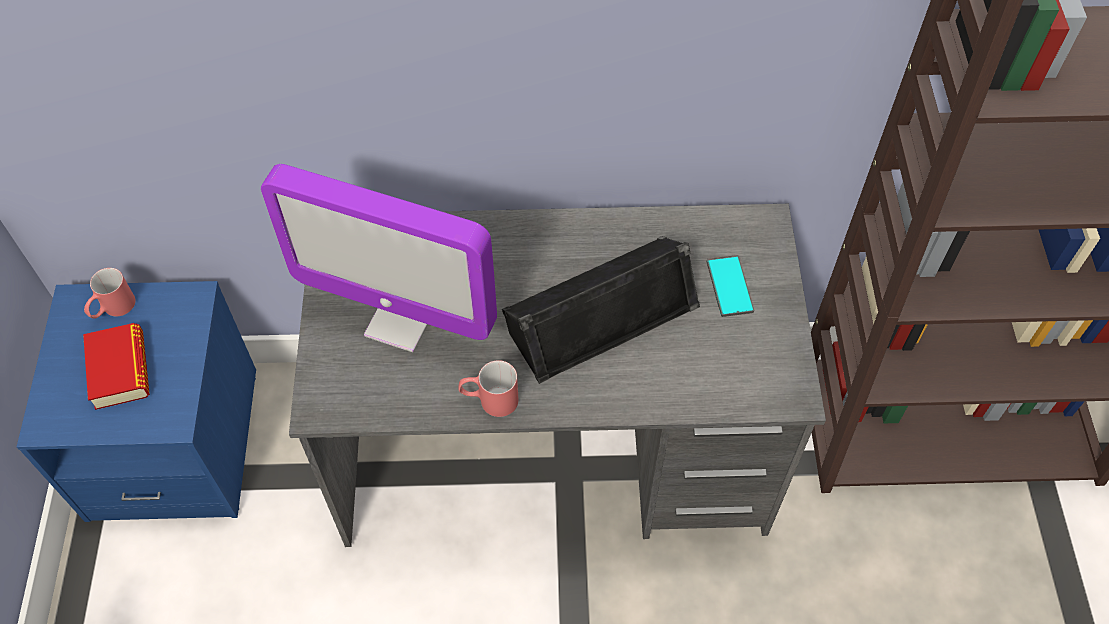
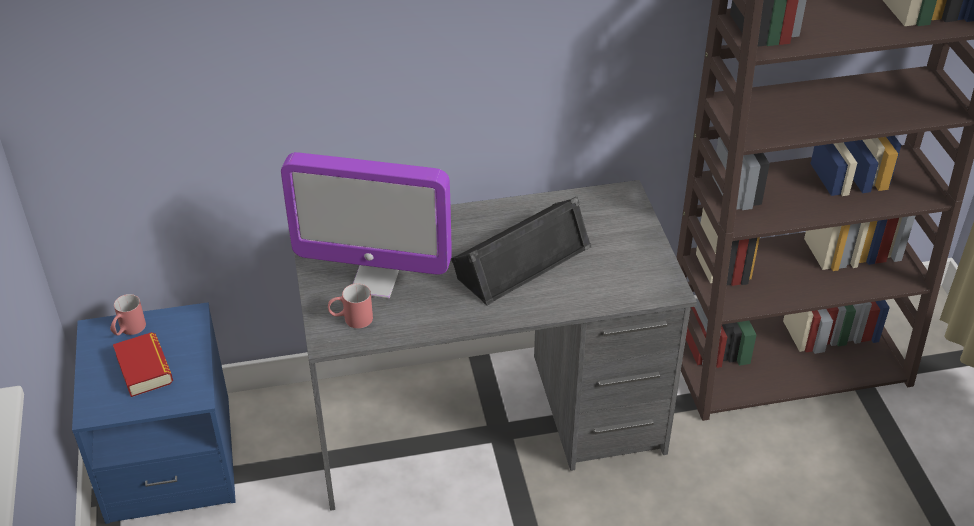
camera: 10 degrees left, 15 degrees down
(489, 400) = (453, 320): red mug -> red mug (351, 319)
(729, 286) = (609, 232): phone -> none

